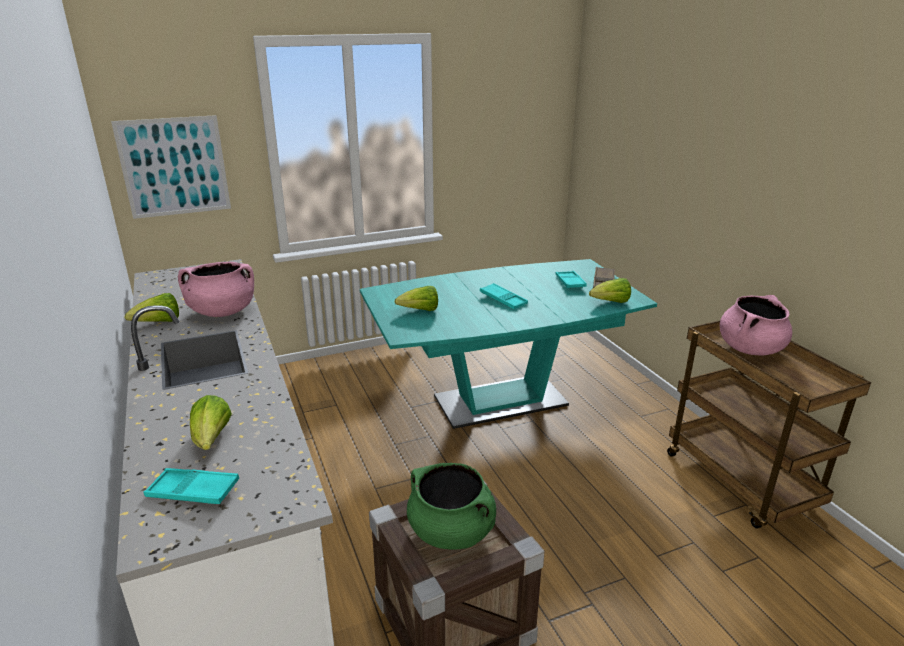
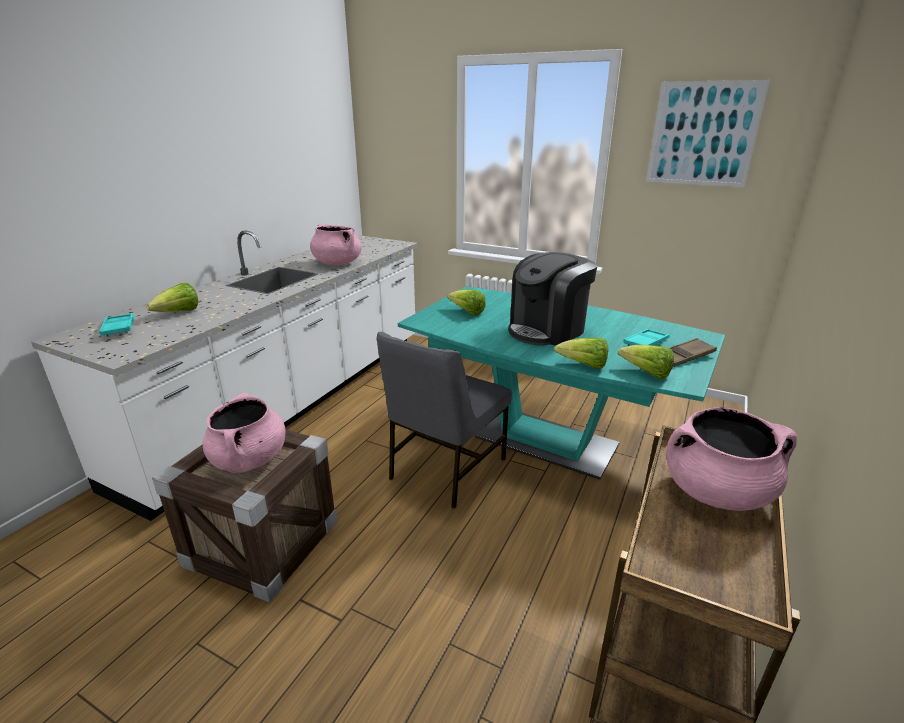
camera: 50 degrees right, 0 degrees up
(159, 323) = (301, 258): lettuce -> lettuce (584, 365)
(174, 167) = (394, 162): picture -> picture (703, 134)
(452, 531) = (250, 460): green cooking pot -> pink cooking pot
(474, 464) = (445, 469): none -> grey chair
(503, 299) = (547, 330): turquoise tray -> coffee machine

